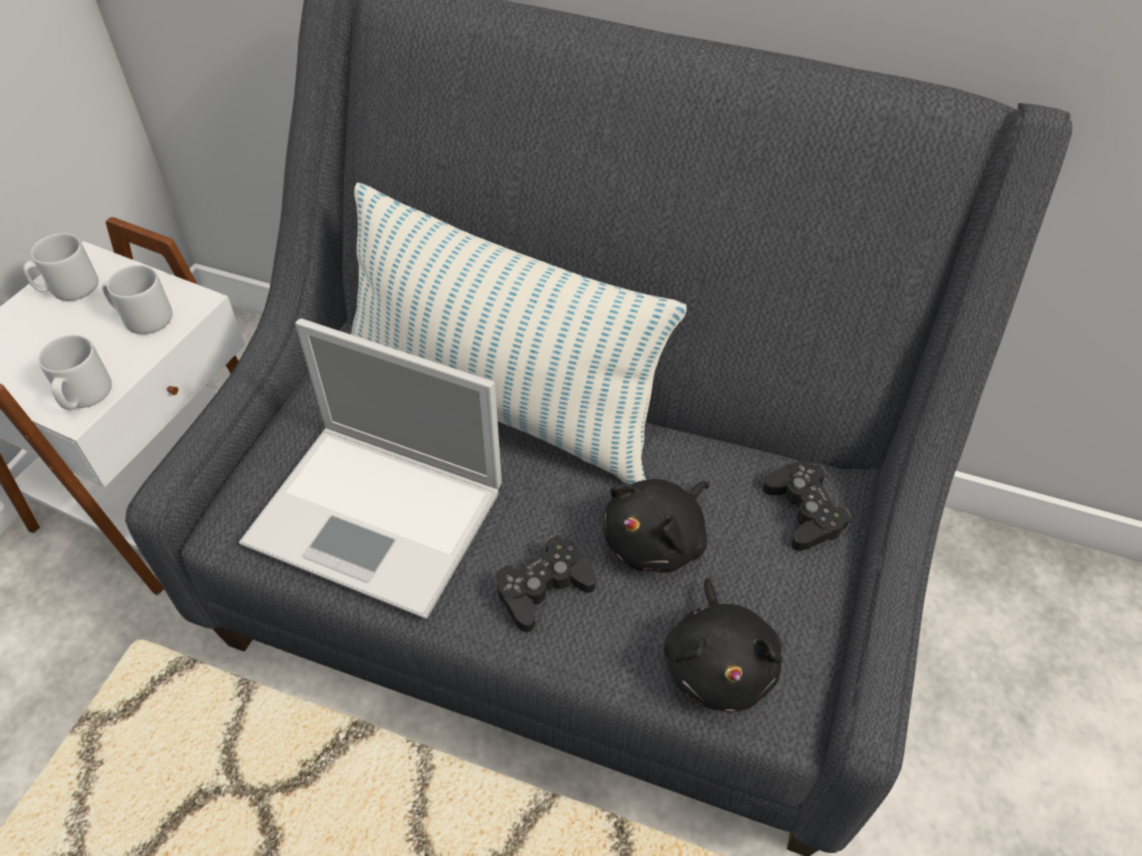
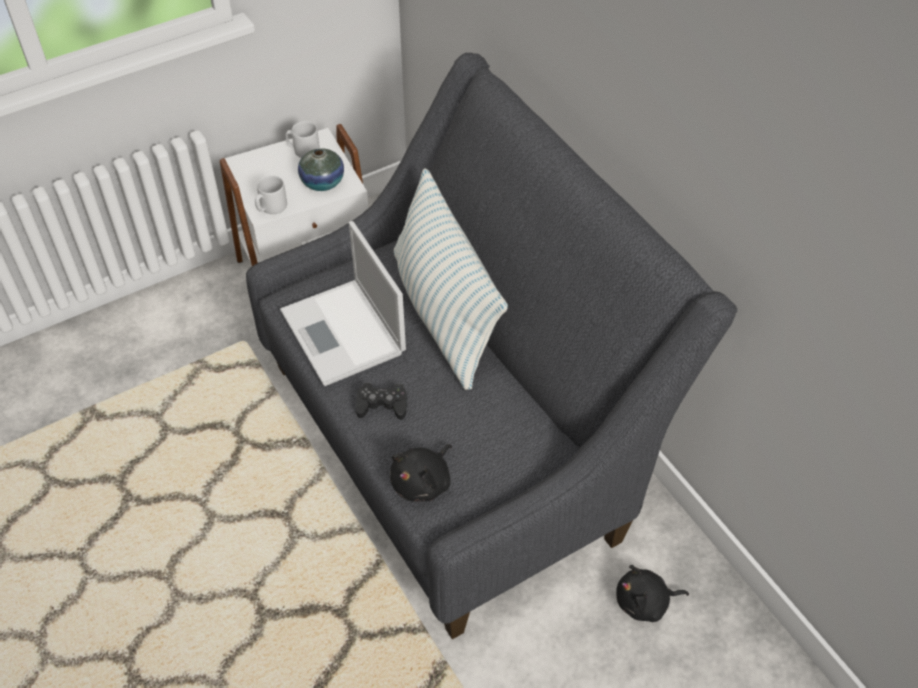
camera: 40 degrees right, 0 degrees up
(143, 317) = (322, 182): grey mug -> vase
(657, 540) = (450, 417): black plush toy -> black plush toy (645, 603)
(804, 512) = (532, 450): black game controller -> none

